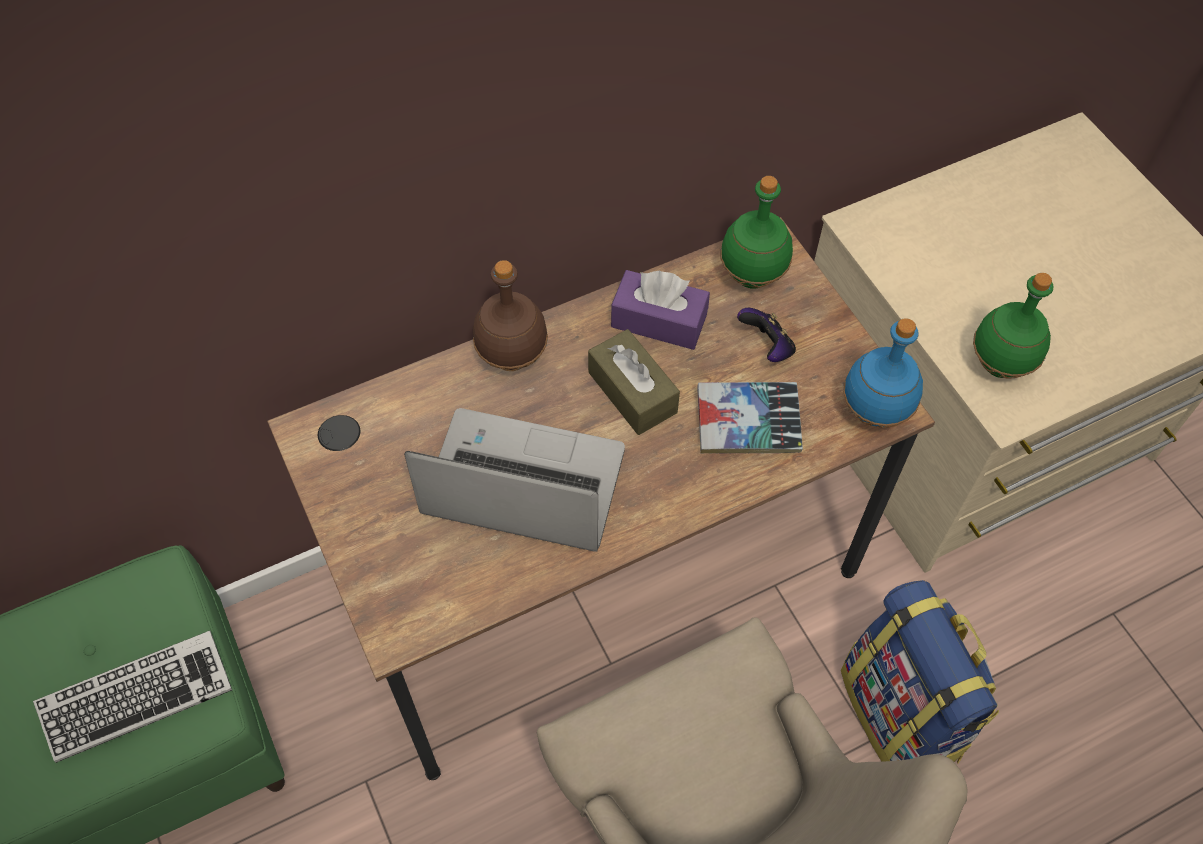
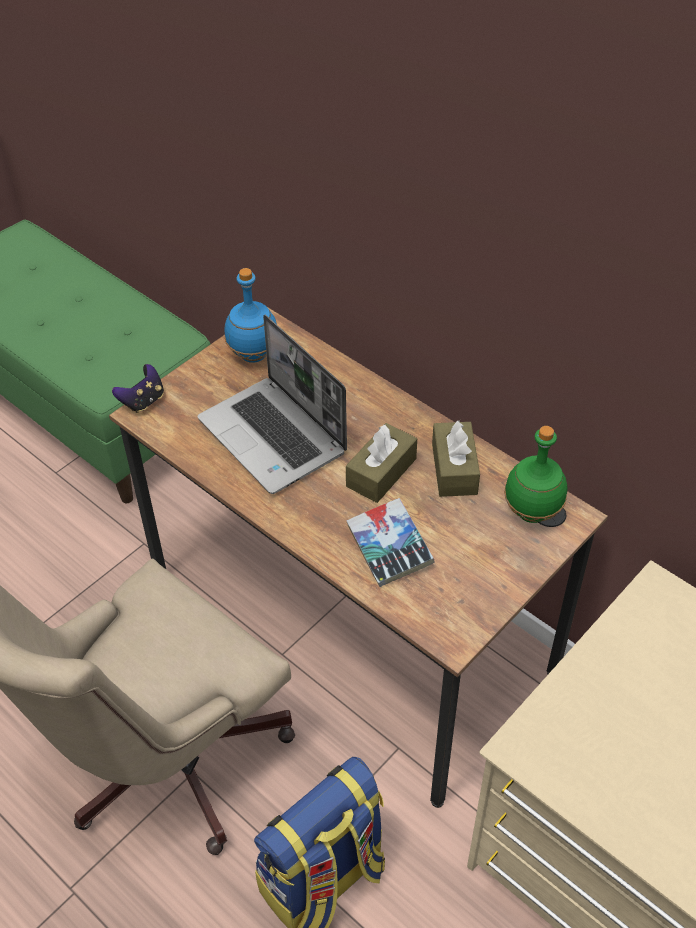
camera: 70 degrees right, 10 degrees down
(138, 698) = (103, 361): keyboard -> none
(513, 357) = (376, 400): brown bottle -> none
(520, 485) = (274, 437): laptop -> laptop turned 150 degrees clockwise
(659, 321) = (454, 469): purple tissue box -> brown tissue box
(766, 347) = (468, 540): game controller -> game controller (143, 401)
(874, 411) = (444, 627): blue bottle -> blue bottle (254, 354)
(999, 366) = (567, 731): green bottle -> none

